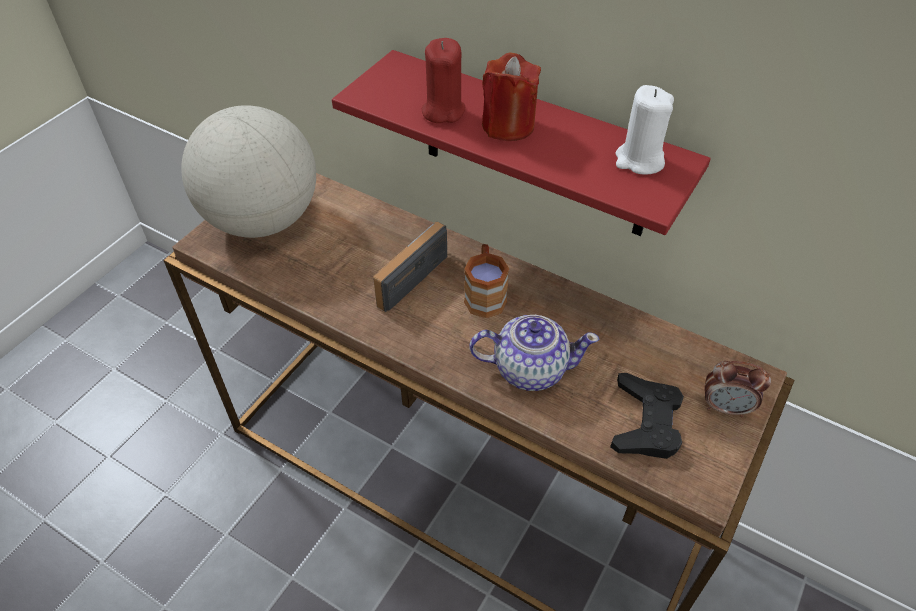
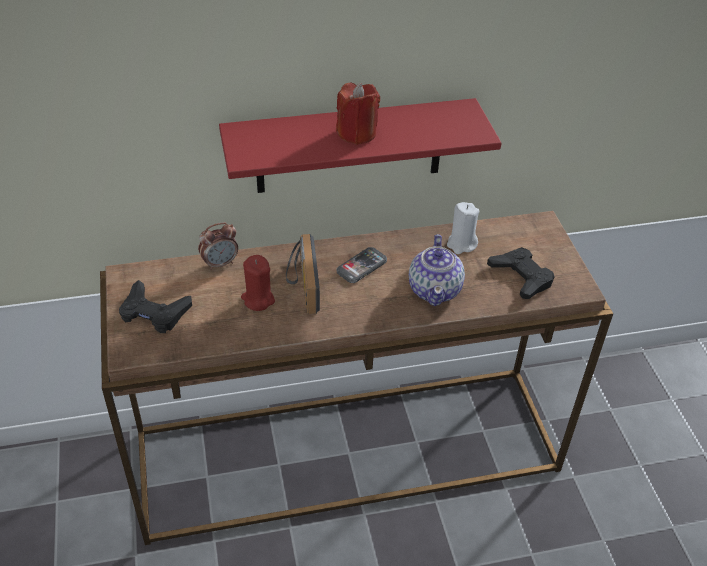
camera: 45 degrees left, 5 degrees down
(262, 220) = (154, 312): globe -> black game controller
(443, 111) = (308, 144): red candle -> red candle (258, 299)
(485, 294) = (361, 266): brown mug -> phone
(529, 368) = (435, 290): teapot -> teapot turned 135 degrees clockwise
(639, 160) = (447, 117): white candle -> white candle (461, 244)
(725, 407) = (547, 245): alarm clock -> alarm clock (220, 263)

